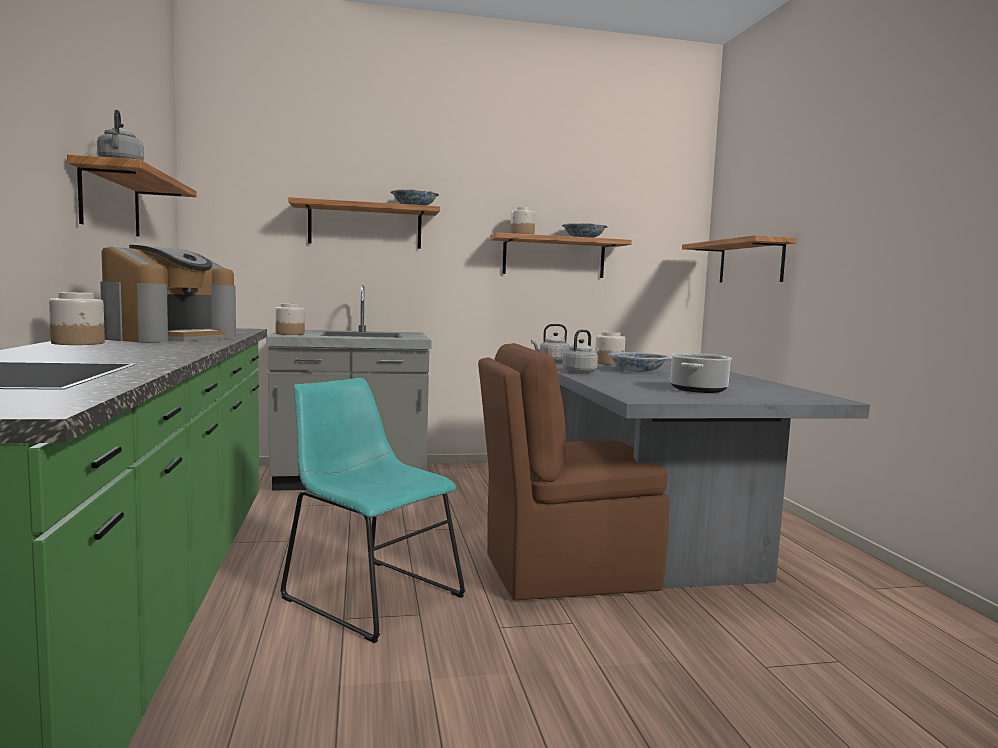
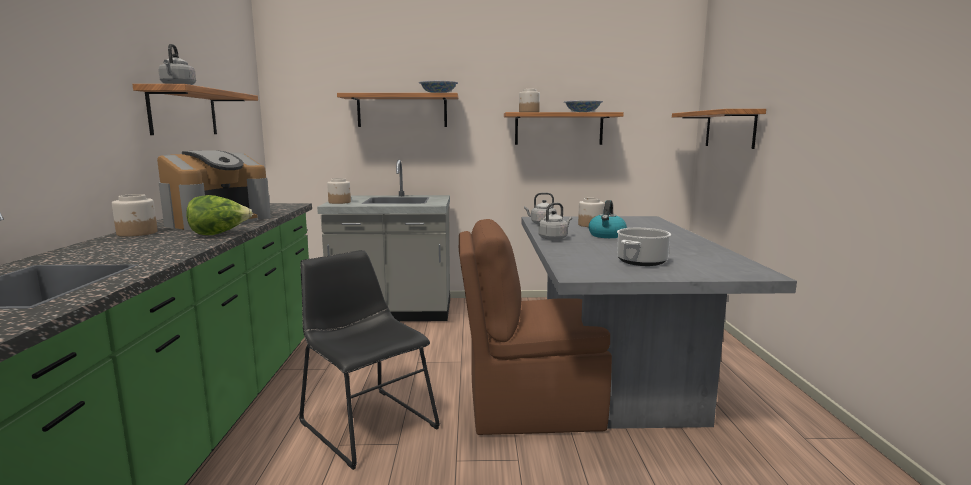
camera: 10 degrees right, 5 degrees up
(195, 346) = (219, 234): none -> lettuce
(368, 594) = (365, 422): turquoise chair -> black chair
(637, 371) = (607, 235): bowl -> kettle

